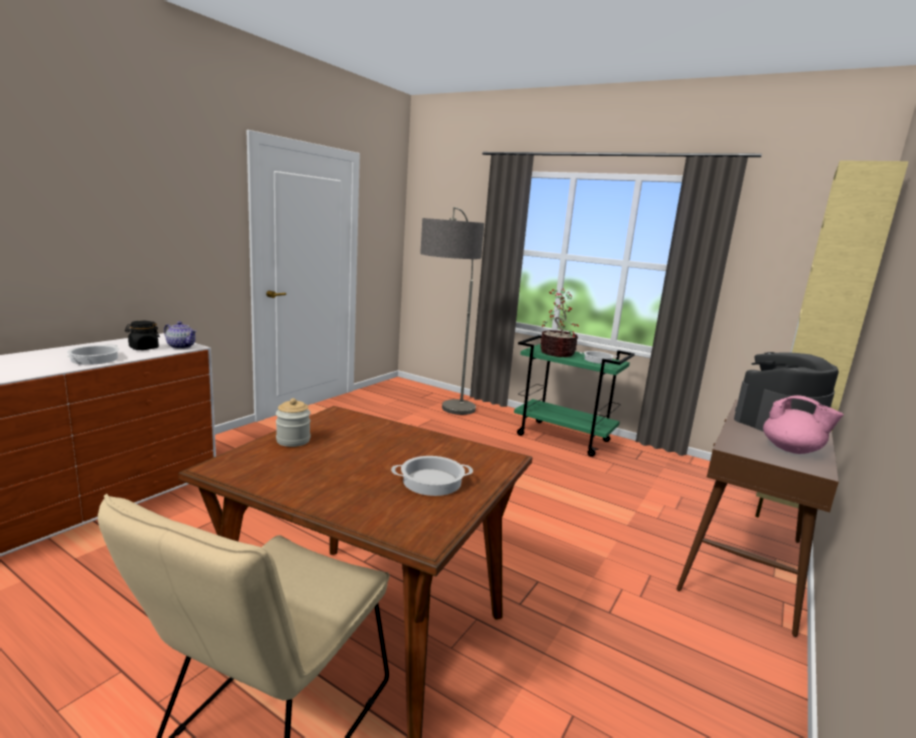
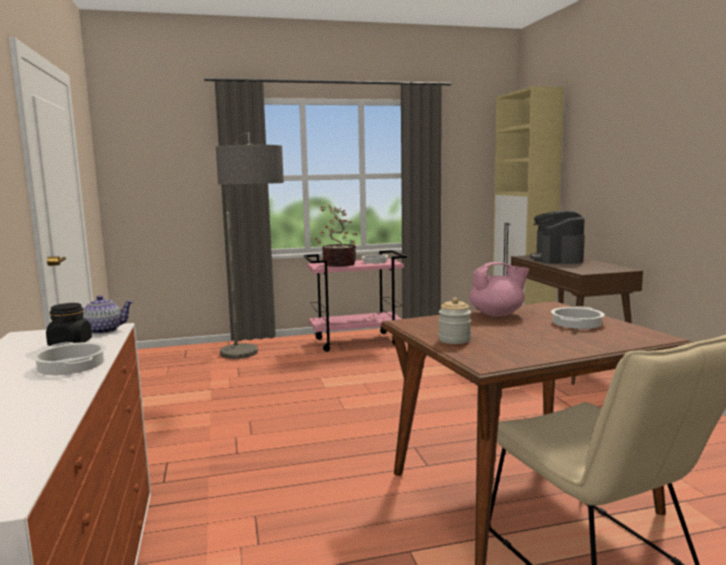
camera: 45 degrees left, 5 degrees down
(564, 438) = (357, 341): green cart -> pink cart
(792, 450) = (598, 266): pink teapot -> pink teapot (497, 314)

